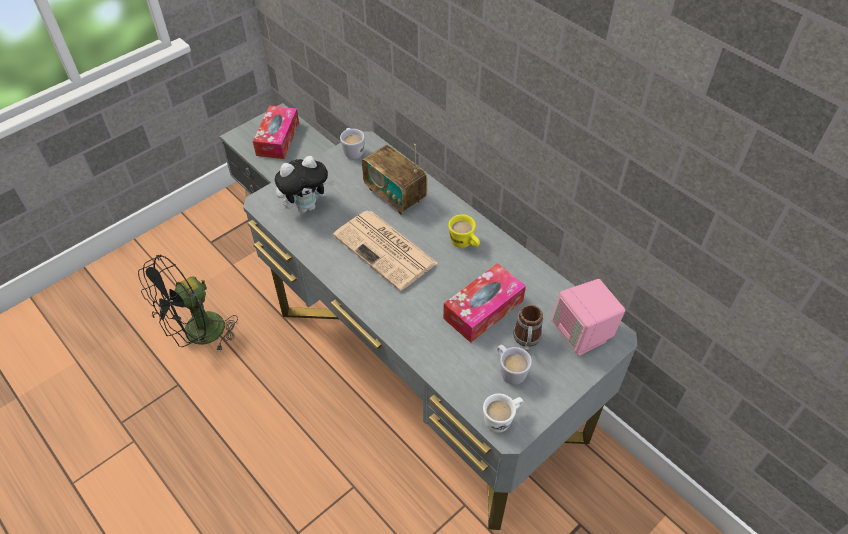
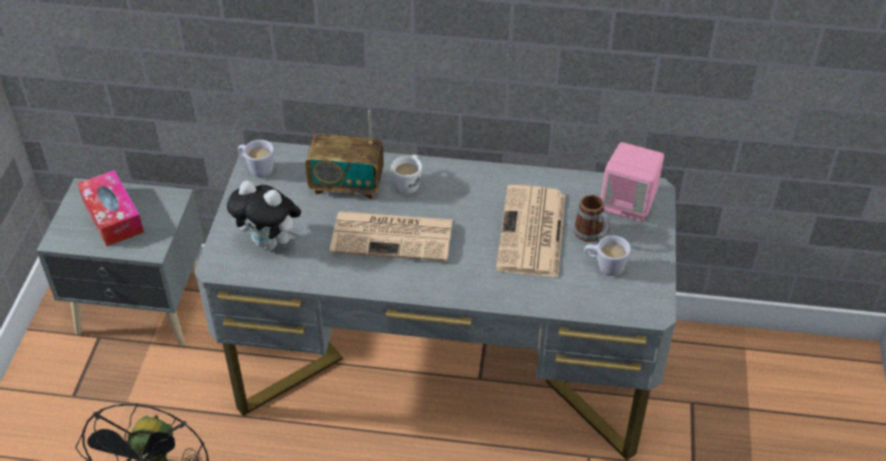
camera: 40 degrees left, 5 degrees down
(307, 206) = (270, 243): plush toy -> plush toy turned 90 degrees clockwise
(464, 244) = (458, 190): yellow mug -> none
(483, 309) = (532, 233): tissue box -> newspaper
(502, 419) = (638, 305): white mug -> white mug (409, 183)

